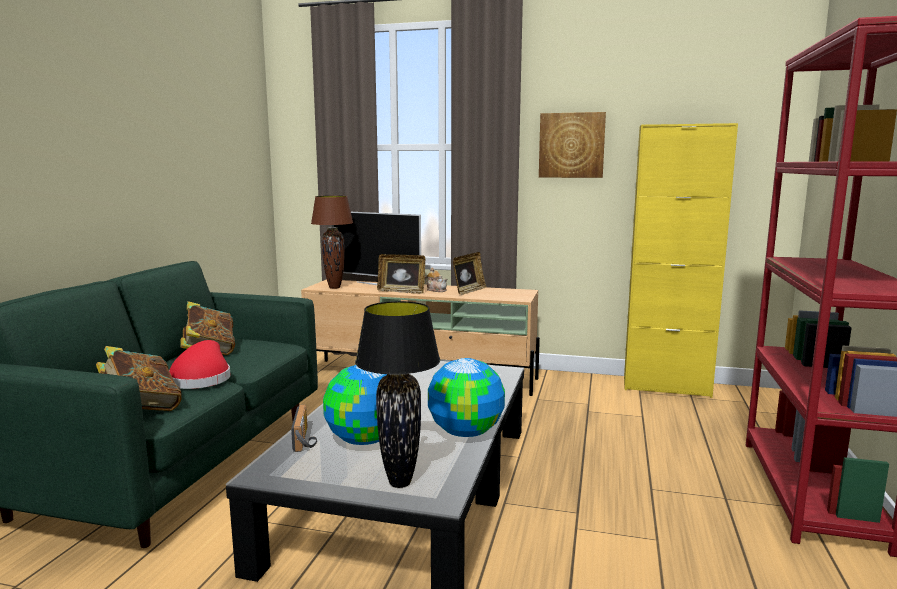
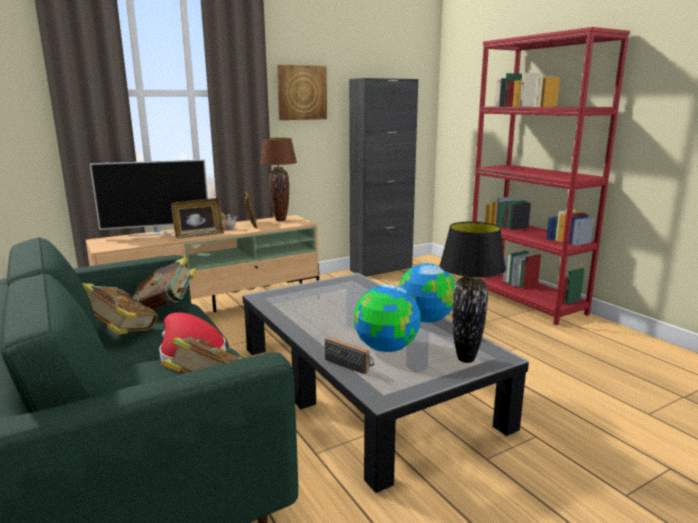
camera: 45 degrees left, 5 degrees up
(270, 345) = (166, 309): none -> book
(334, 287) = (124, 244): brown table lamp -> brown table lamp (281, 220)
(666, 387) = (381, 269): yellow cabinet -> black cabinet

